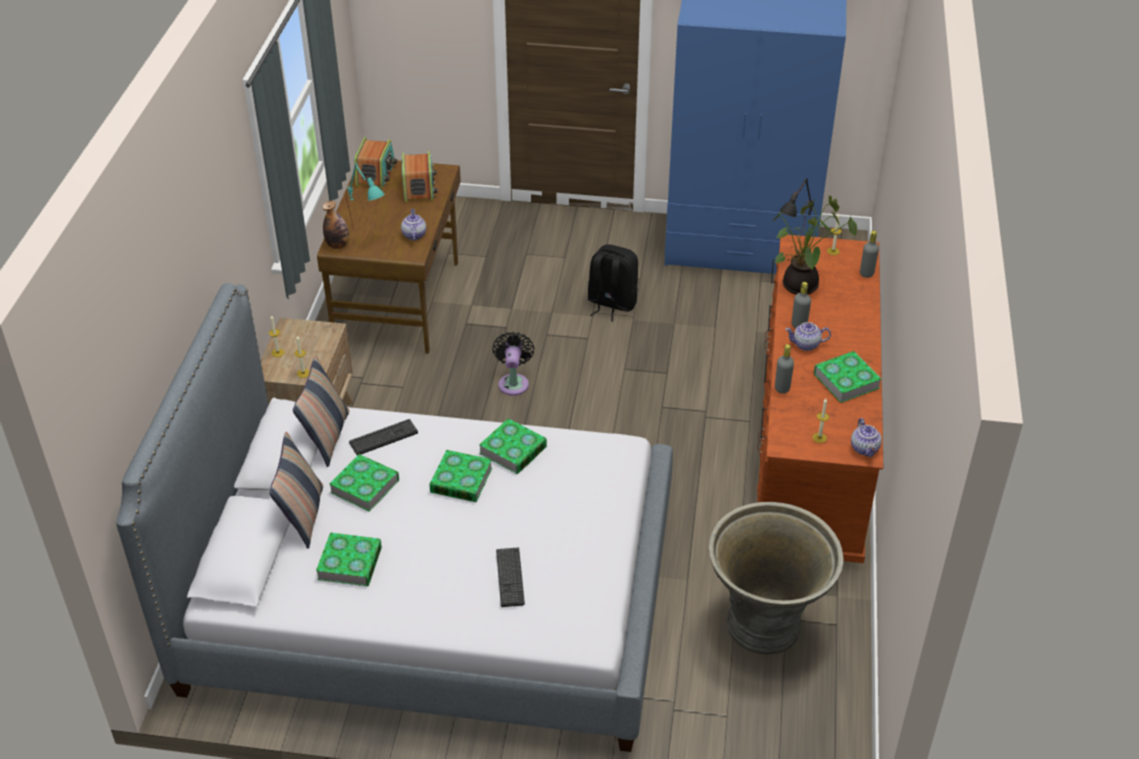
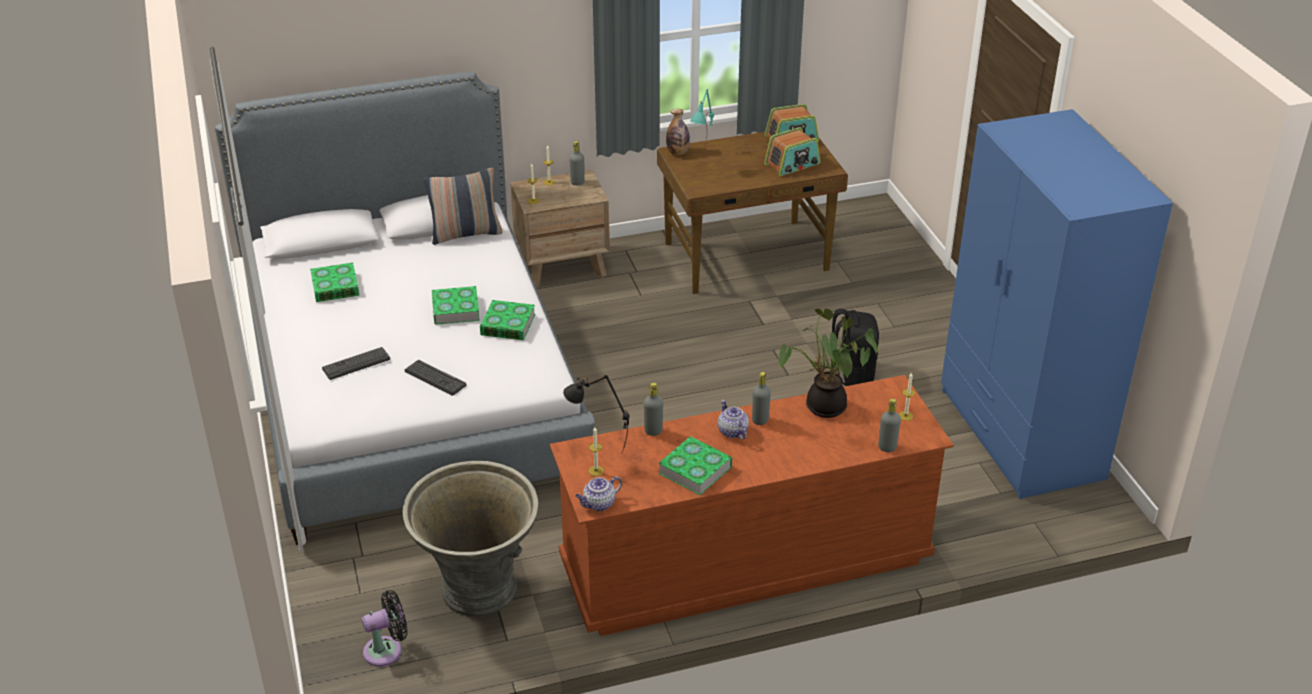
camera: 65 degrees right, 5 degrees down
(295, 334) = (577, 182): none -> grey bottle
(303, 516) = (373, 251): pillow -> none
(365, 486) = (422, 268): book -> none
(383, 437) = (482, 259): keyboard -> keyboard (435, 378)
(414, 235) = (723, 182): teapot -> none
(513, 382) = (692, 351): black fan -> black fan (387, 650)
(793, 252) = (878, 389): black table lamp -> black table lamp (597, 454)

